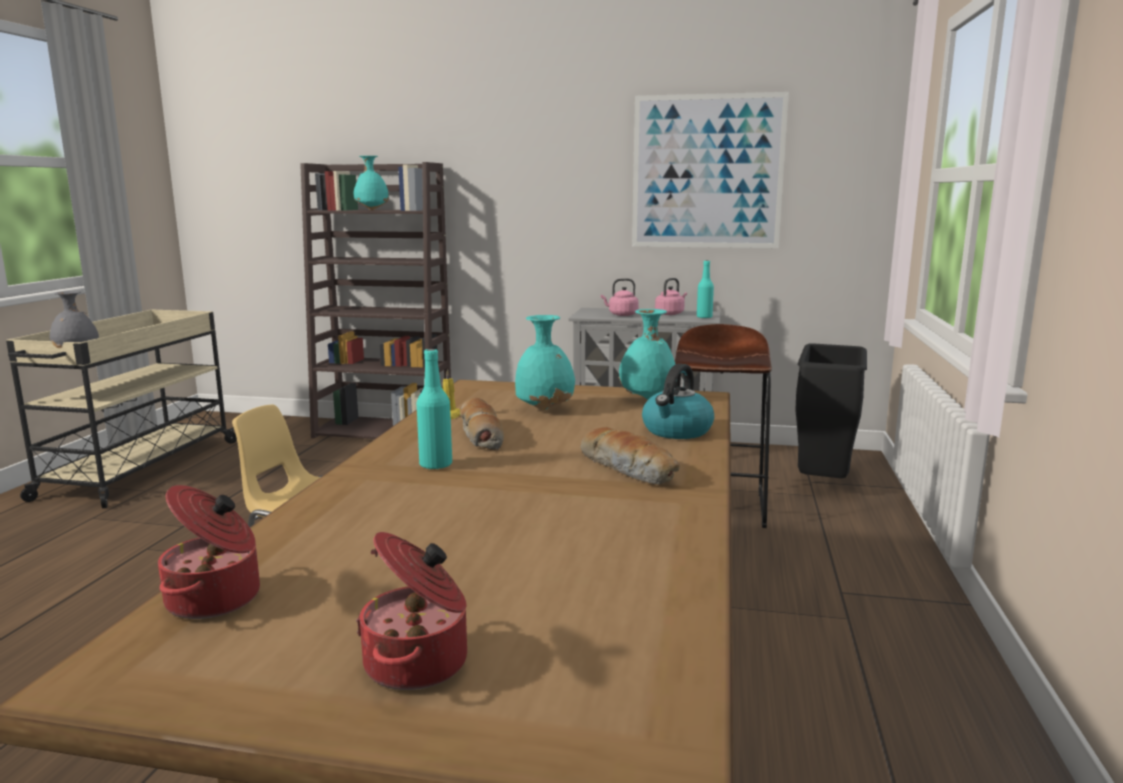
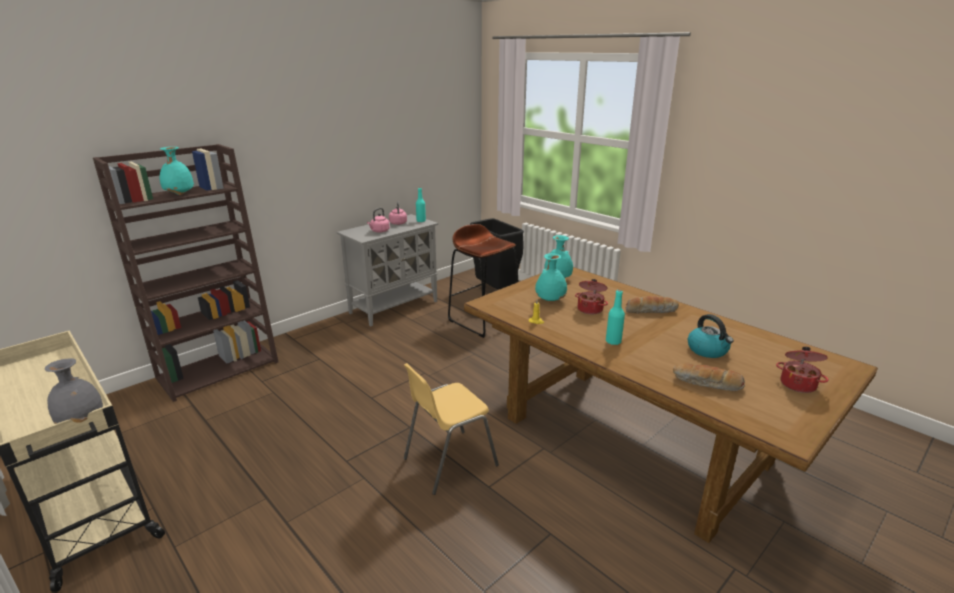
camera: 55 degrees left, 10 degrees up
(216, 599) = (737, 410): cooking pot -> cooking pot (590, 309)
(480, 435) = (577, 323): bread -> bread (707, 384)
(677, 431) = (610, 289): kettle -> kettle (708, 350)
(707, 172) = (395, 131): picture -> none

